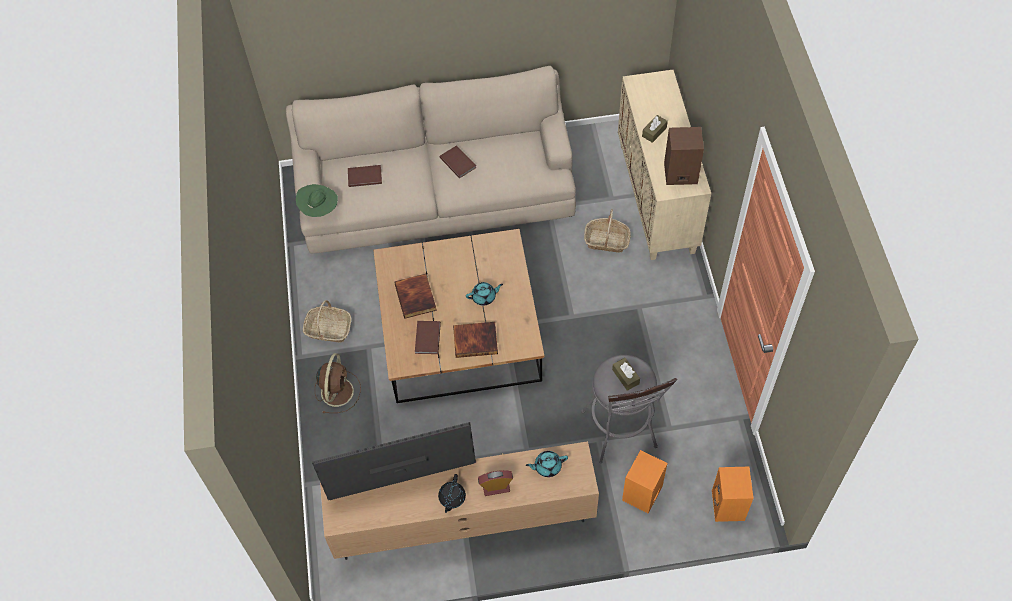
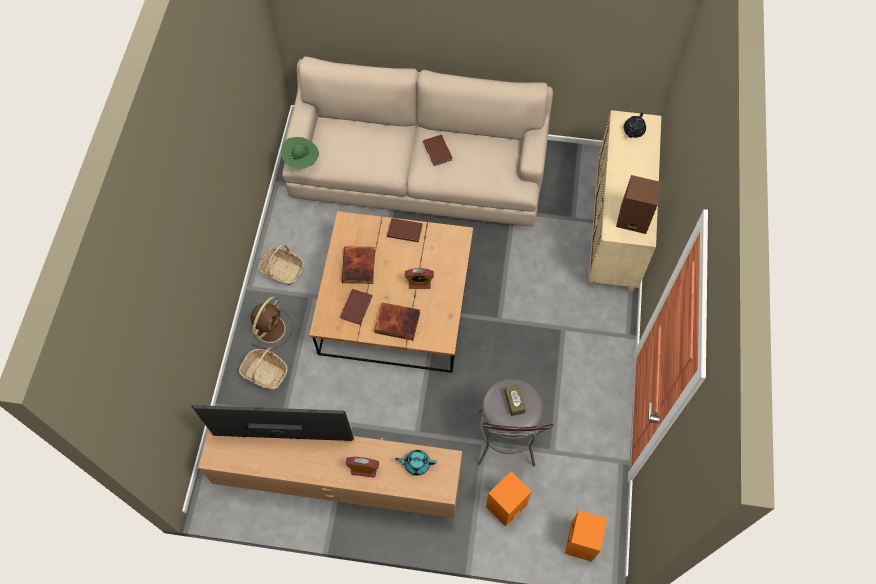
camera: 15 degrees right, 5 degrees up
(364, 176) = (350, 141): brown book -> brown book (404, 230)
(452, 498) = (321, 467): black teapot -> black teapot (633, 131)
(484, 297) = (419, 283): turquoise teapot -> alarm clock
(606, 241) = (555, 257): basket -> basket (265, 373)
(654, 132) = (622, 172): brown tissue box -> none

